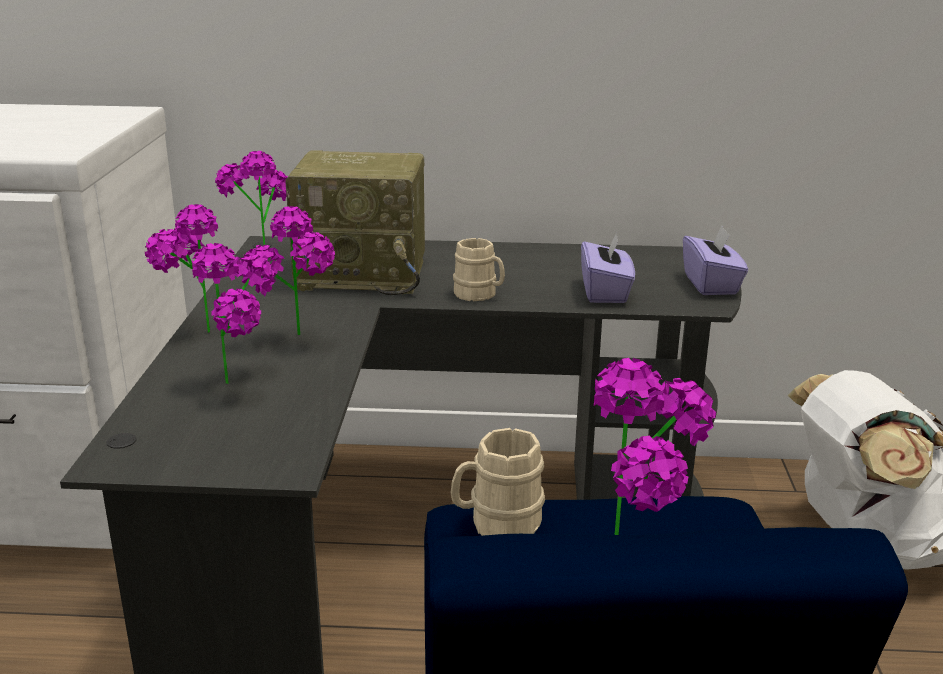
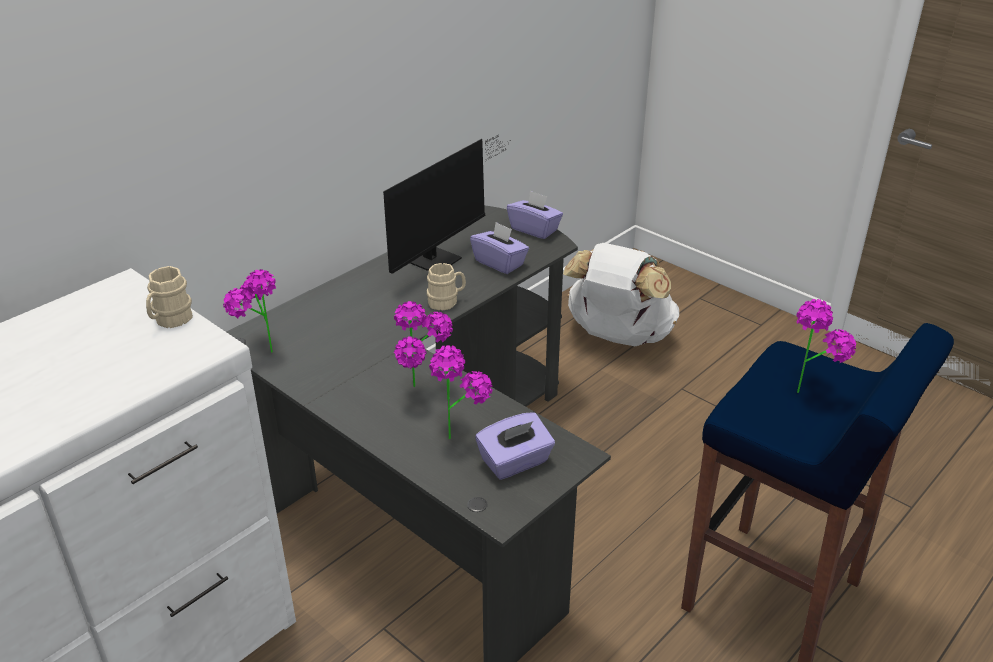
camera: 50 degrees left, 10 degrees up
(191, 332) = (354, 426): potted plant -> none
(226, 434) = (515, 462): none -> purple tissue box
(364, 274) = (355, 325): radio -> none
(497, 523) = (745, 408): beige mug -> beige mug (170, 320)
(555, 265) = (440, 257): none -> monitor

